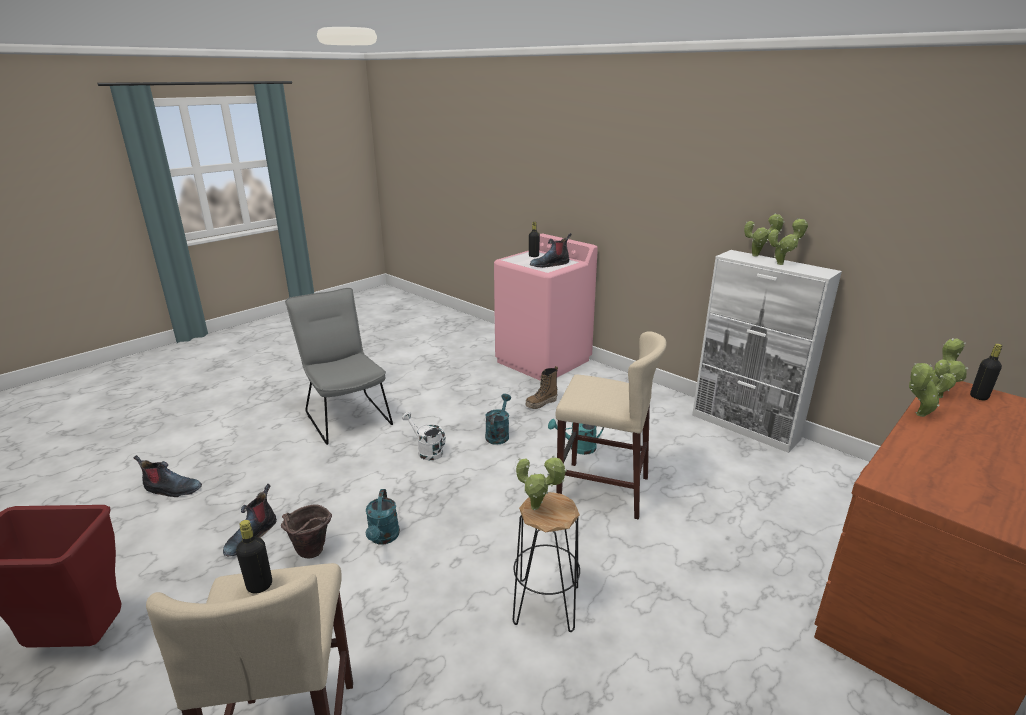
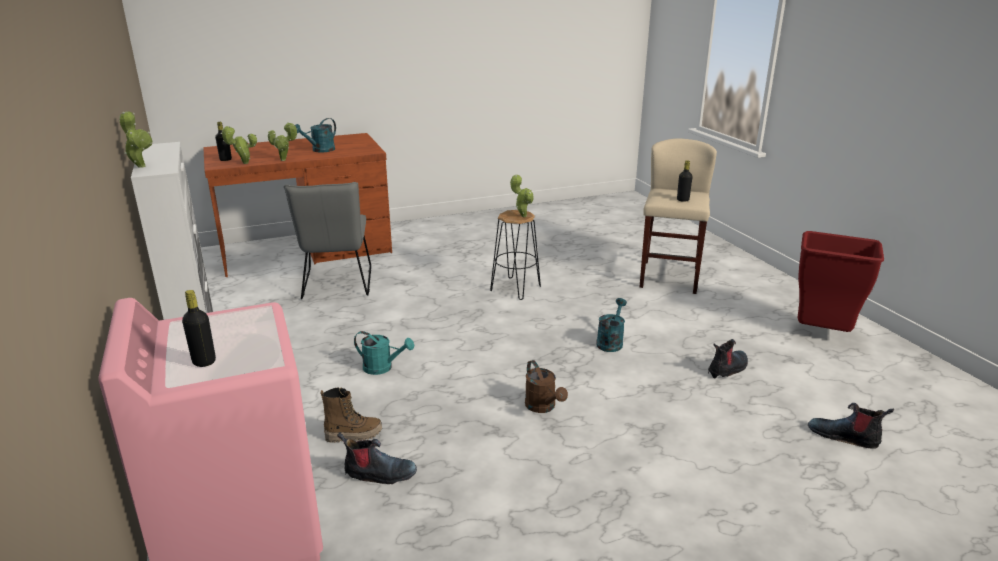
camera: 155 degrees left, 0 degrees up
(311, 554) = (670, 345): brown bucket -> none
(346, 415) = (639, 497): grey chair -> grey chair (336, 285)
(427, 451) = (543, 407): white watering can -> brown watering can
(498, 434) = (449, 405): turquoise watering can -> turquoise watering can (320, 150)
(550, 264) = (229, 324): boot -> boot (379, 474)
(602, 489) = (406, 331): beige stool -> none
(782, 263) = (156, 156): potted plant -> none

